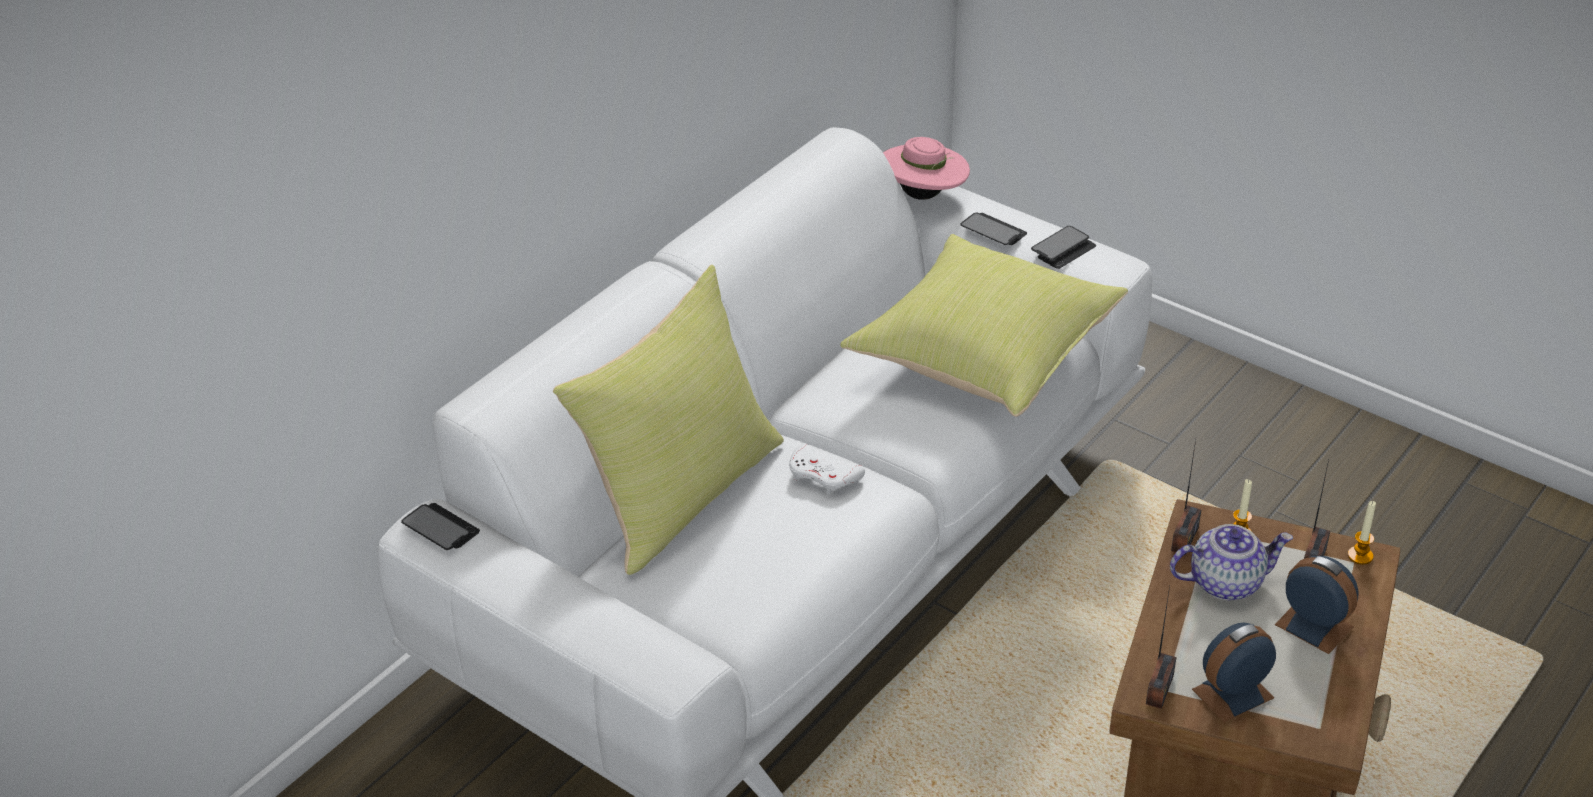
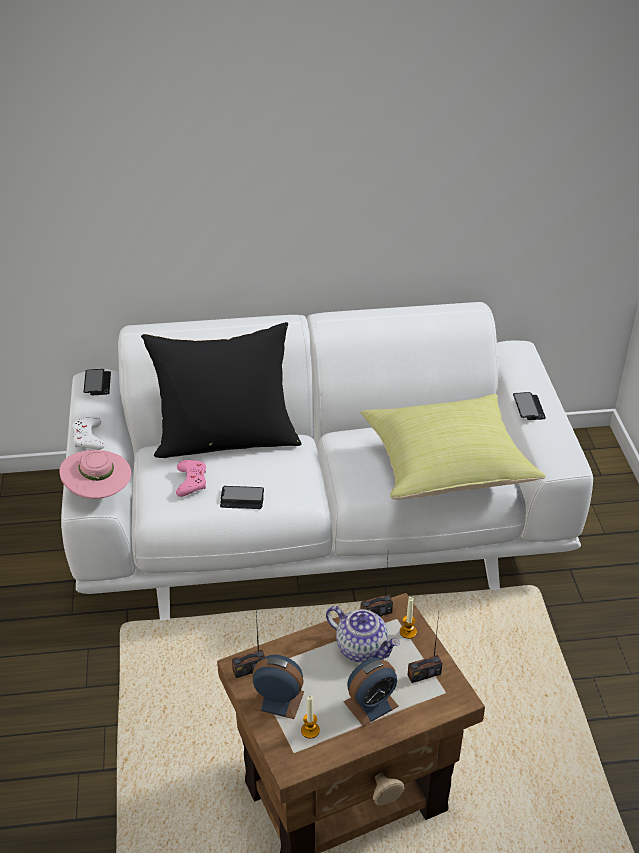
camera: 45 degrees right, 0 degrees up
(682, 494) = (226, 439): yellow pillow -> black pillow
(732, 566) = (191, 481): none -> pink game controller
(823, 475) = (289, 470): white game controller -> white game controller (88, 437)
(923, 195) = (519, 370): pink hat -> pink hat (99, 493)
(1063, 249) = (552, 438): phone -> phone (242, 498)
(1314, 626) = (371, 704): alarm clock -> alarm clock turned 60 degrees clockwise
(1360, 556) = (454, 692): candle -> candle (310, 730)

